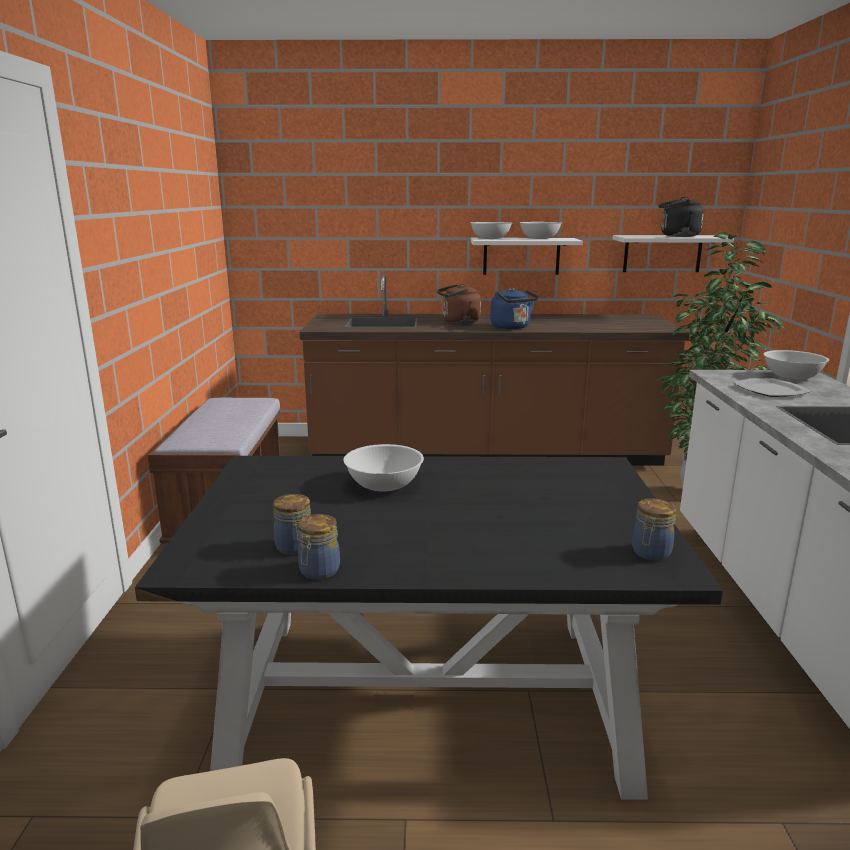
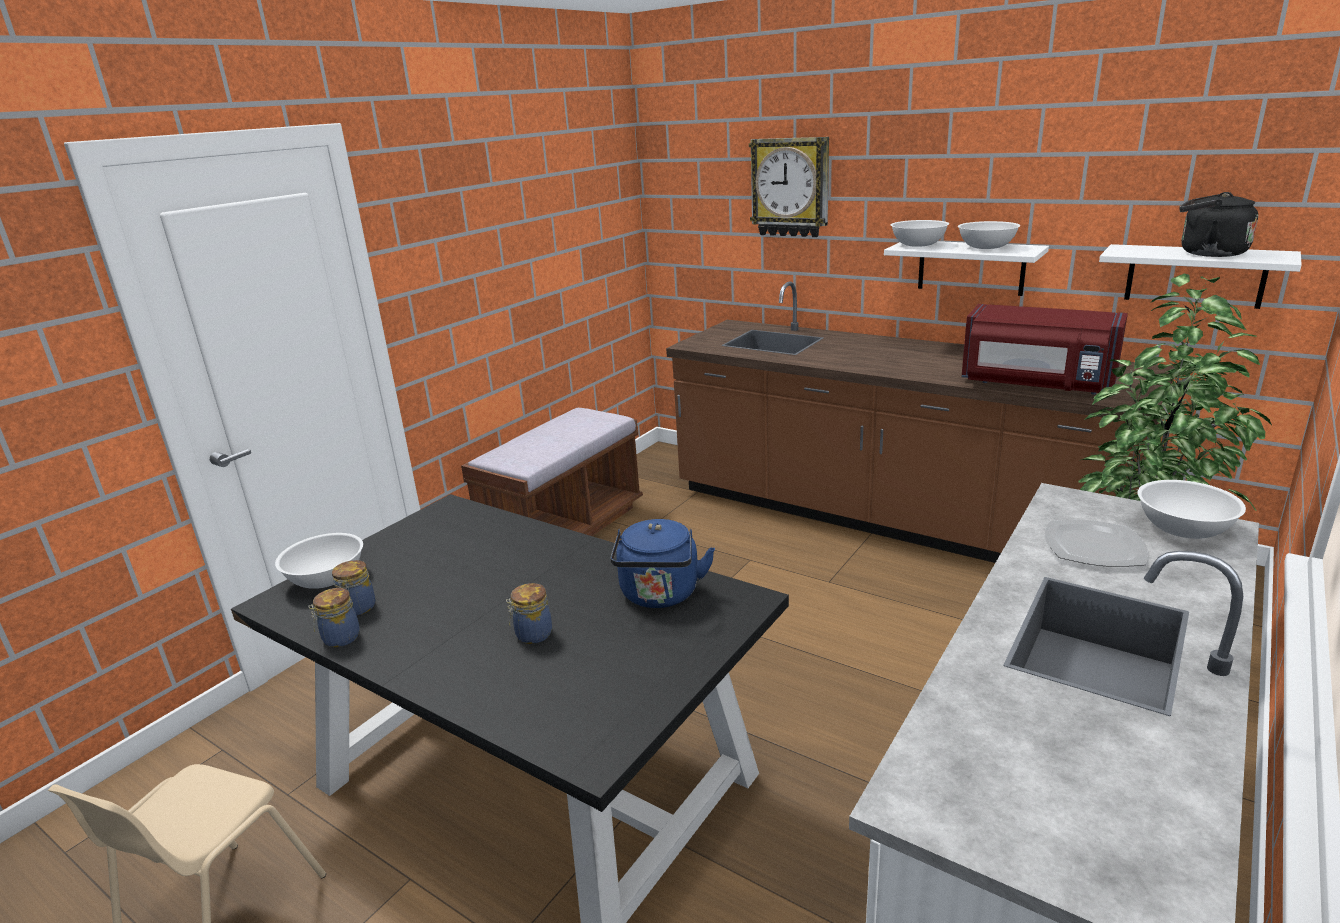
camera: 35 degrees right, 5 degrees up
(374, 198) = (790, 187): none -> wall clock
(384, 485) = (509, 561): white bowl -> white bowl (327, 578)
(458, 322) = (859, 351): brown kettle -> none
(512, 327) = (908, 369): blue kettle -> blue kettle (660, 596)
(602, 327) = (1035, 384): none -> red microwave
(650, 553) = (605, 726): jar -> jar (532, 635)

